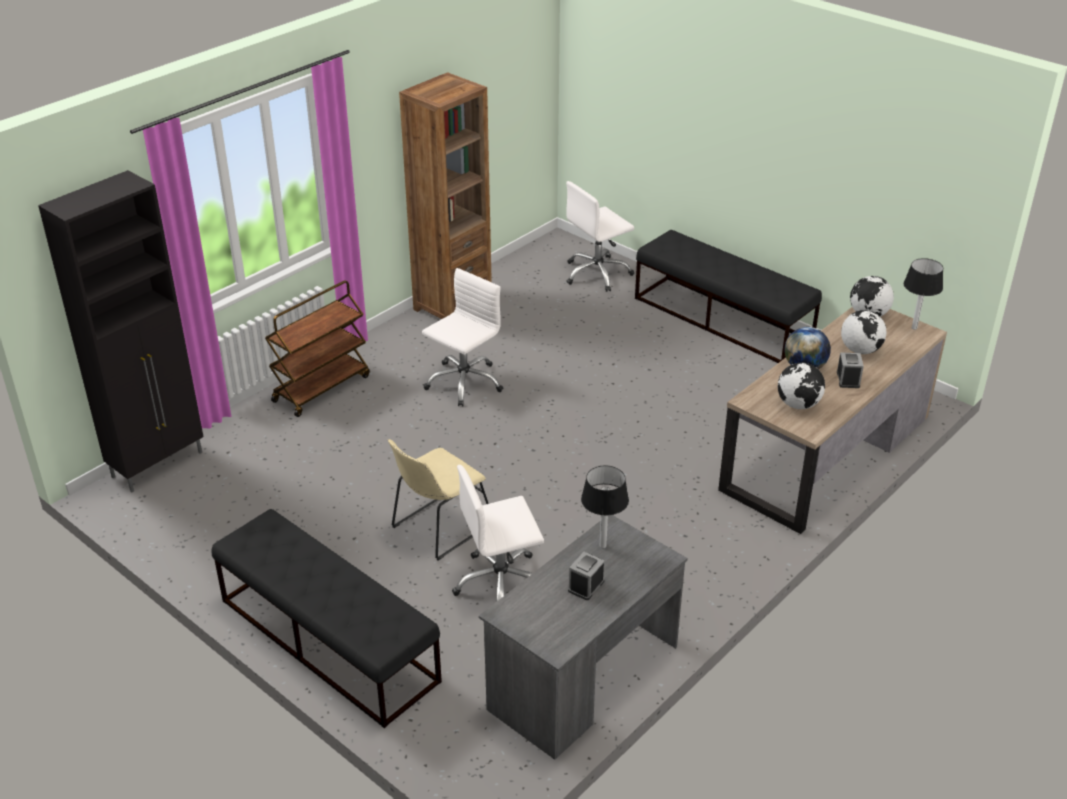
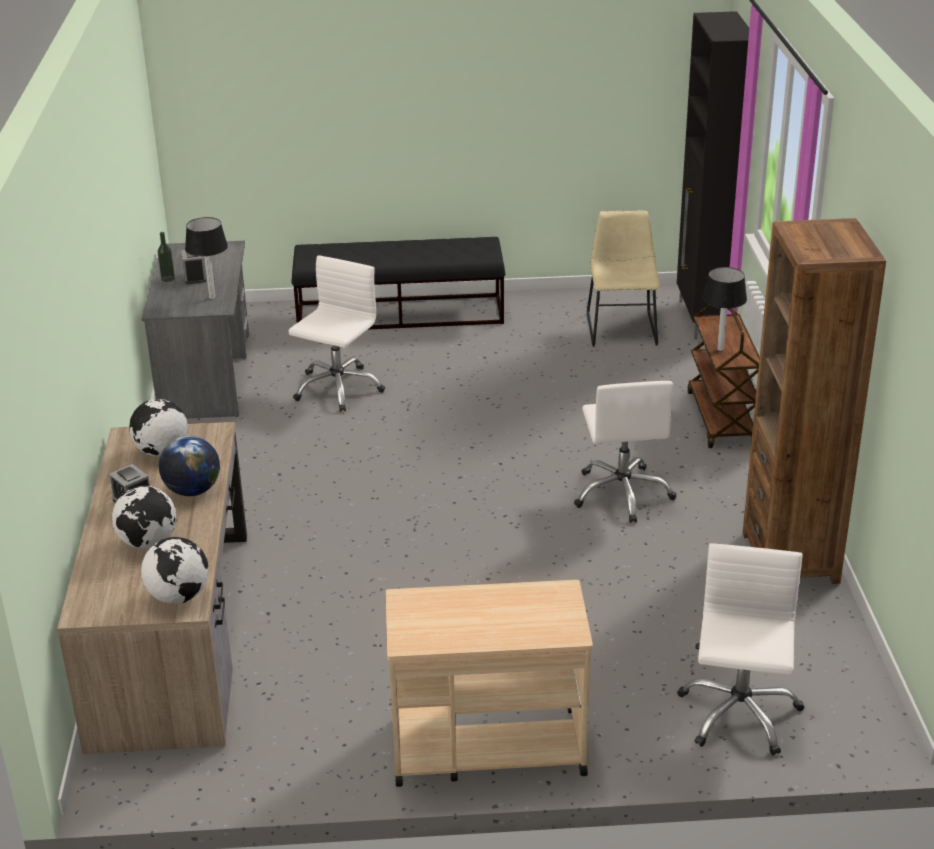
camera: 135 degrees right, 5 degrees down
(439, 528) = (437, 392): beige chair -> beige chair (621, 327)
(611, 600) = (168, 279): none -> bottle
(722, 319) = (486, 746): black bench -> beige cart
(914, 328) = (104, 610): table lamp -> table lamp (720, 349)

